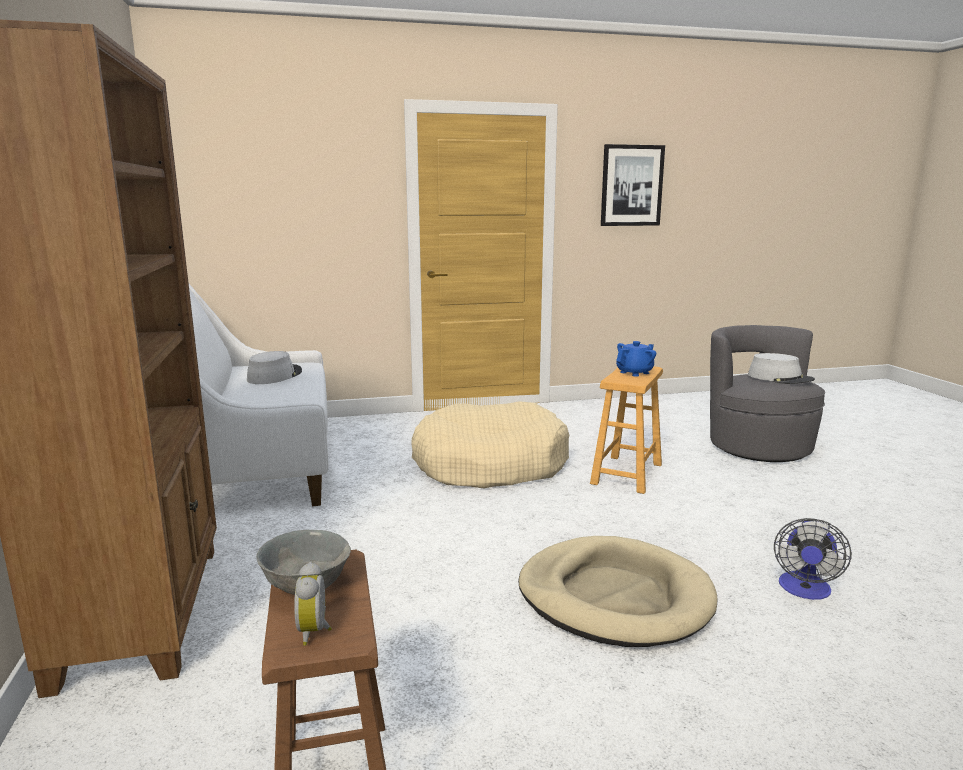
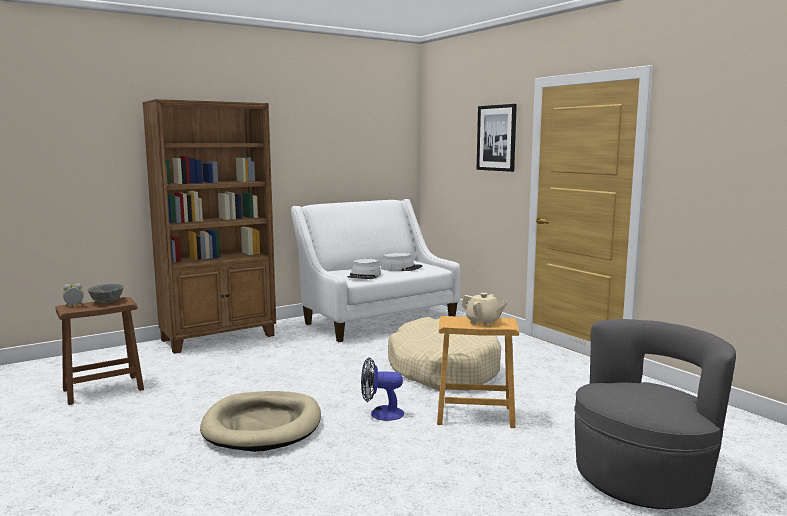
camera: 70 degrees right, 5 degrees down
(631, 185) = (730, 147): picture -> picture (496, 138)
(635, 372) = (483, 322): blue teapot -> beige teapot
(780, 378) = (651, 396): grey hat -> grey hat (364, 276)
(804, 590) = (297, 492): fan -> fan (381, 413)

